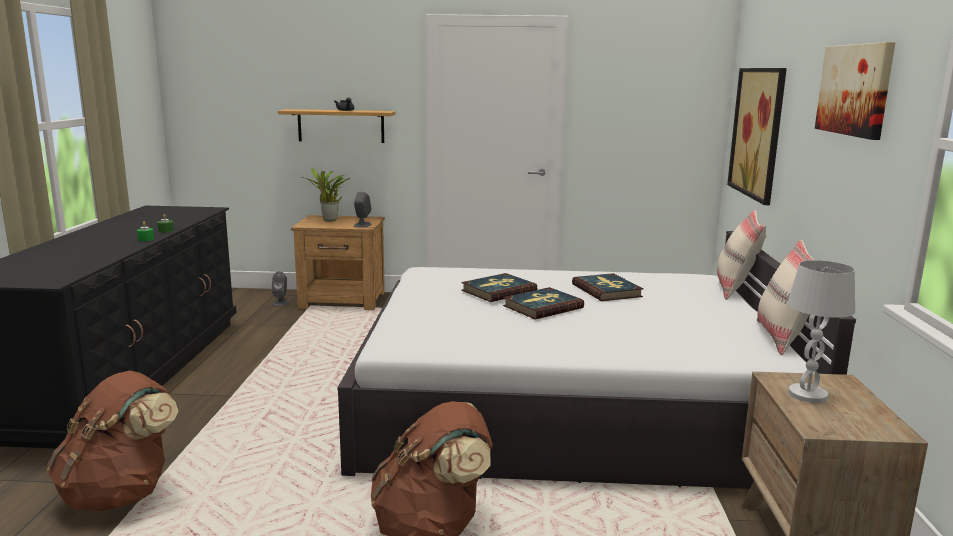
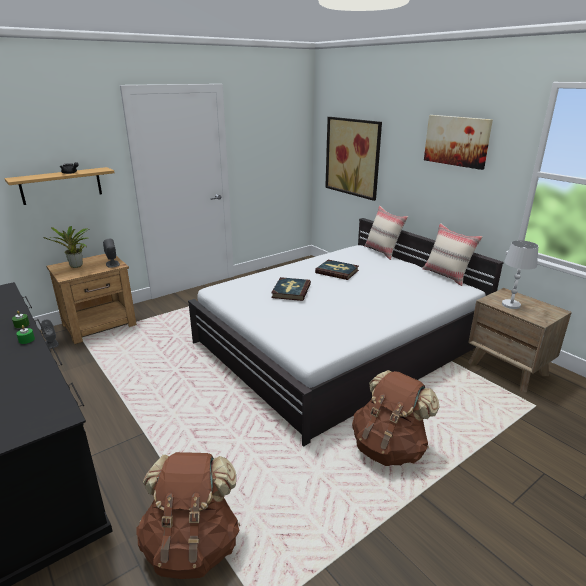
camera: 40 degrees left, 10 degrees up
(542, 307) = (330, 294): book -> none

